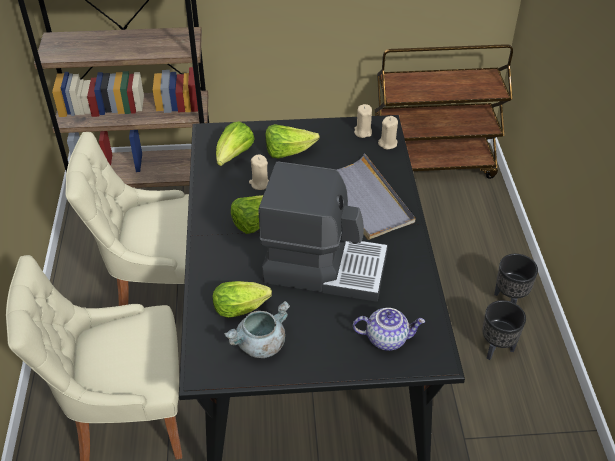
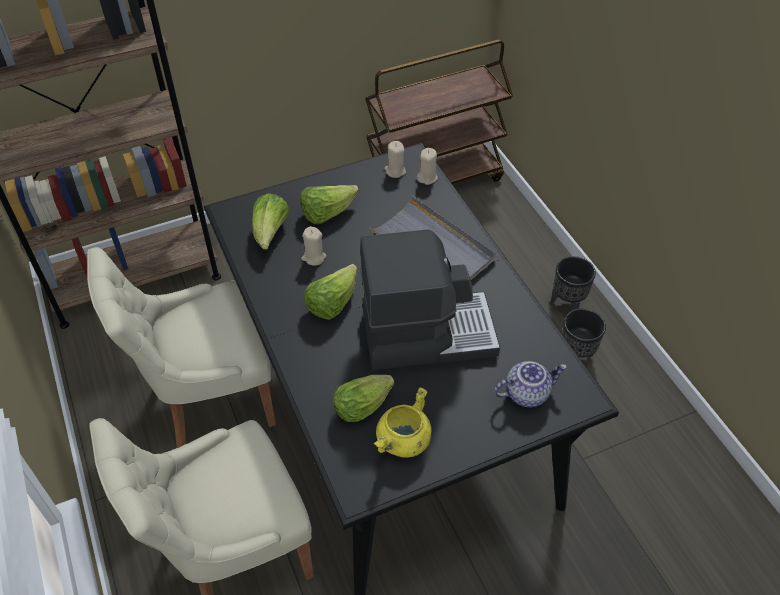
camera: 20 degrees left, 5 degrees up
(260, 345) = (403, 441): grey cooking pot -> yellow cooking pot

